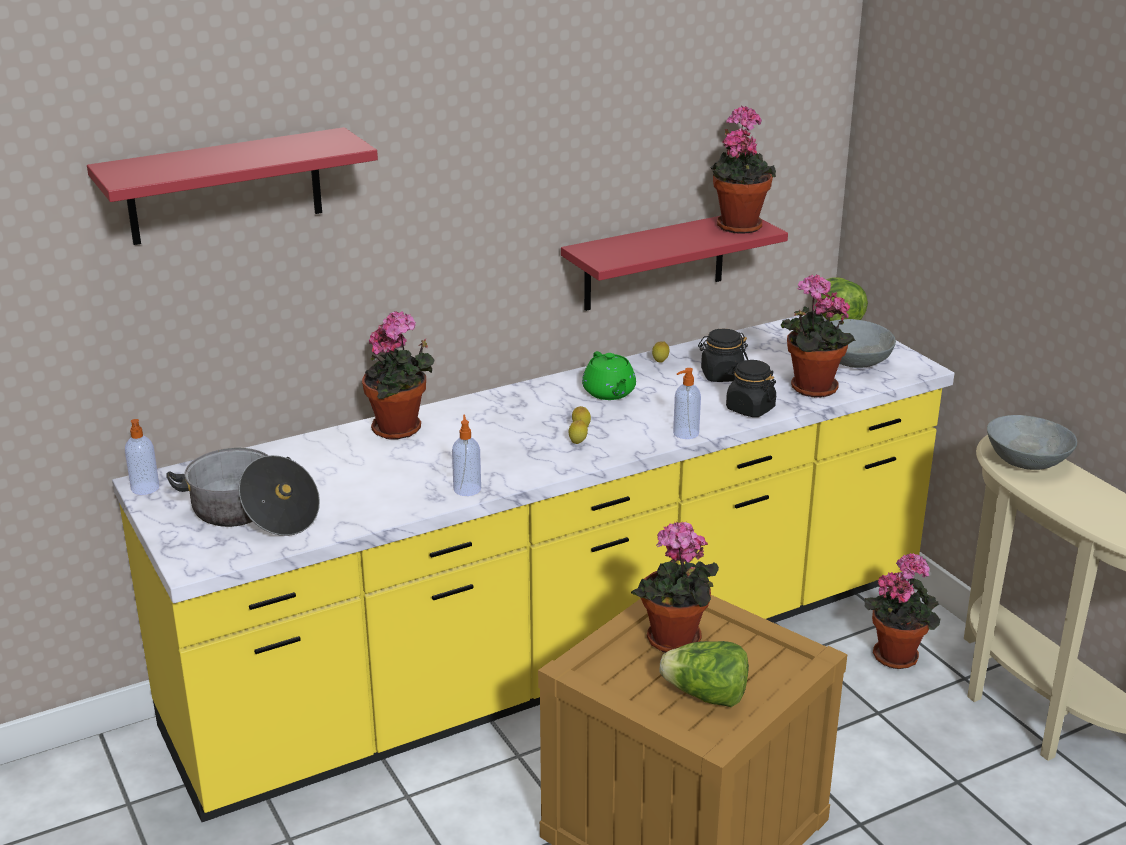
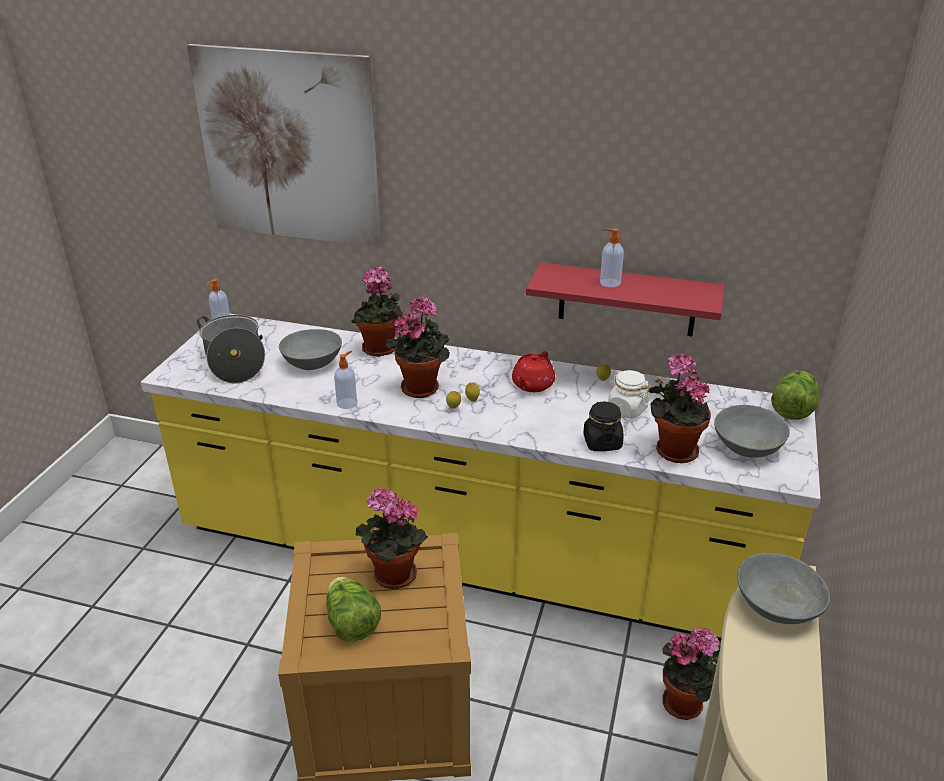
camera: 45 degrees right, 5 degrees up
(225, 186) = (289, 147): red shelf -> picture
(350, 473) = (313, 362): none -> grey bowl
(609, 393) = (532, 385): green teapot -> red teapot
(685, 433) = (527, 436): soap dispenser -> soap dispenser (609, 283)
(721, 375) = (627, 409): black jar -> white jar
(738, 225) = (693, 292): potted plant -> potted plant (422, 387)

